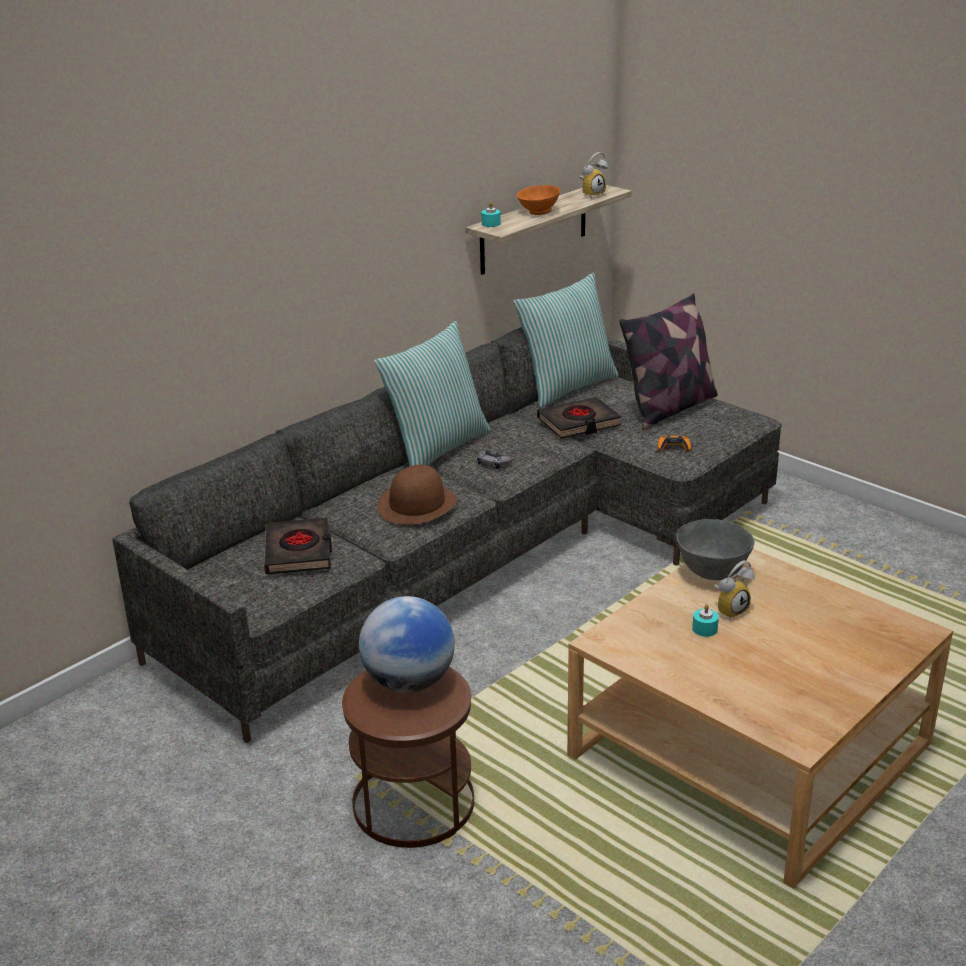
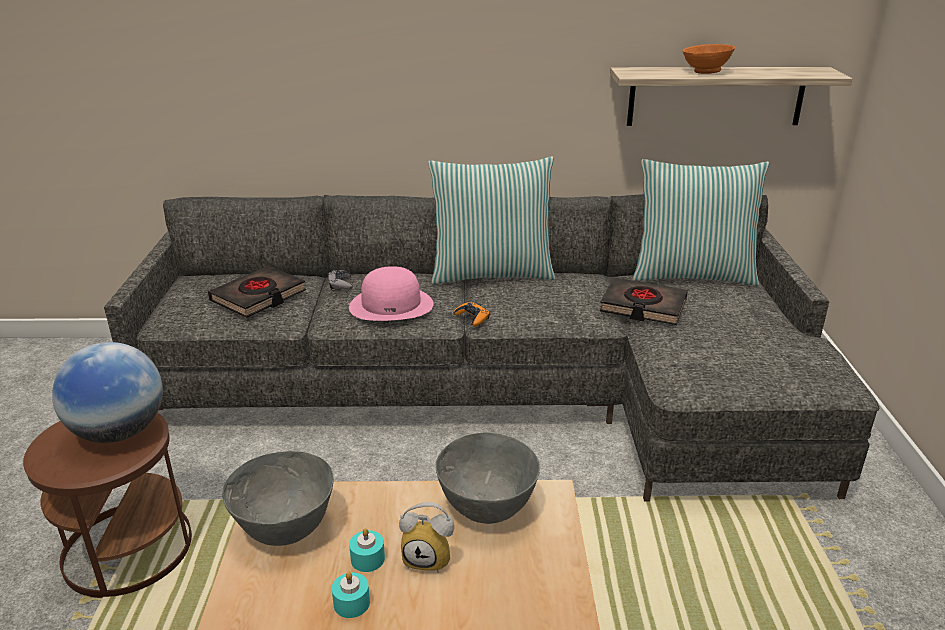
camera: 45 degrees right, 0 degrees up
(417, 504) = (391, 305): brown hat -> pink hat
(491, 224) = (637, 69): turquoise candle -> turquoise candle (351, 603)
(493, 462) = (507, 303): grey game controller -> grey game controller (340, 284)
(592, 194) = (797, 72): alarm clock -> none
(639, 646) = (285, 529): none -> grey bowl
(670, 408) = (759, 333): pillow -> none
(673, 447) = (695, 369): orange game controller -> orange game controller (472, 317)

